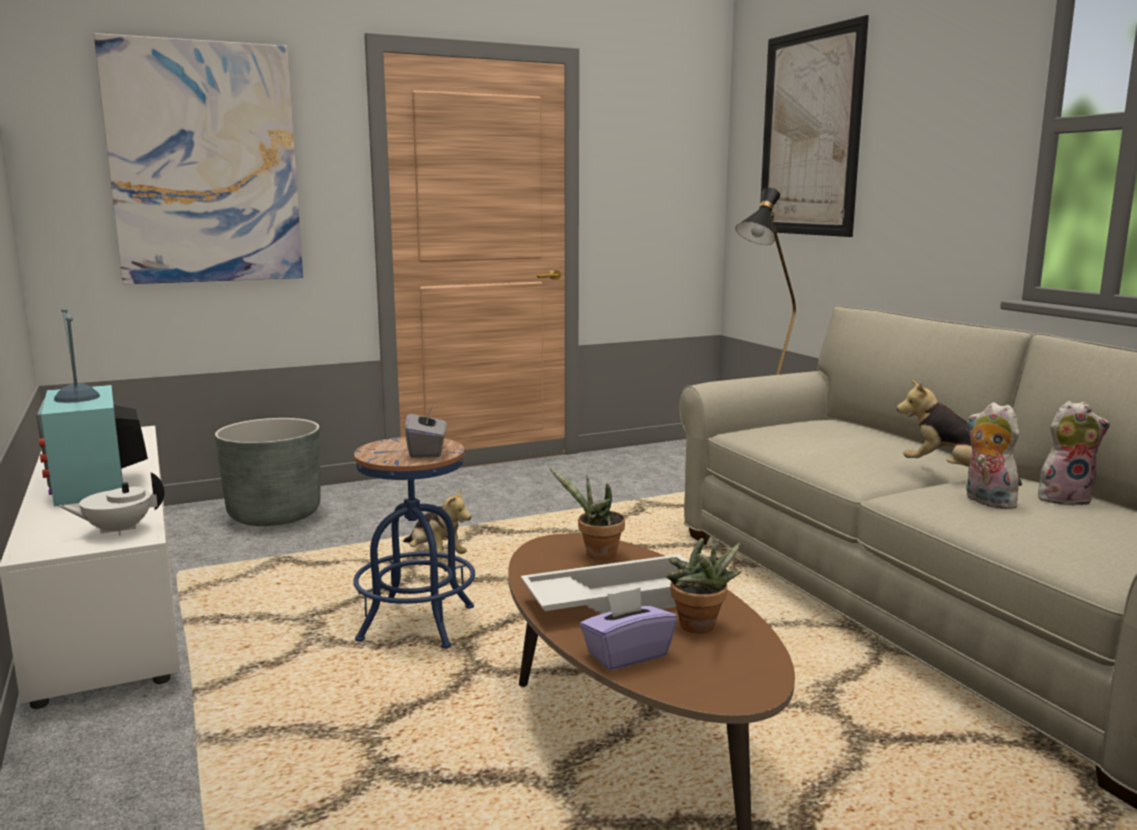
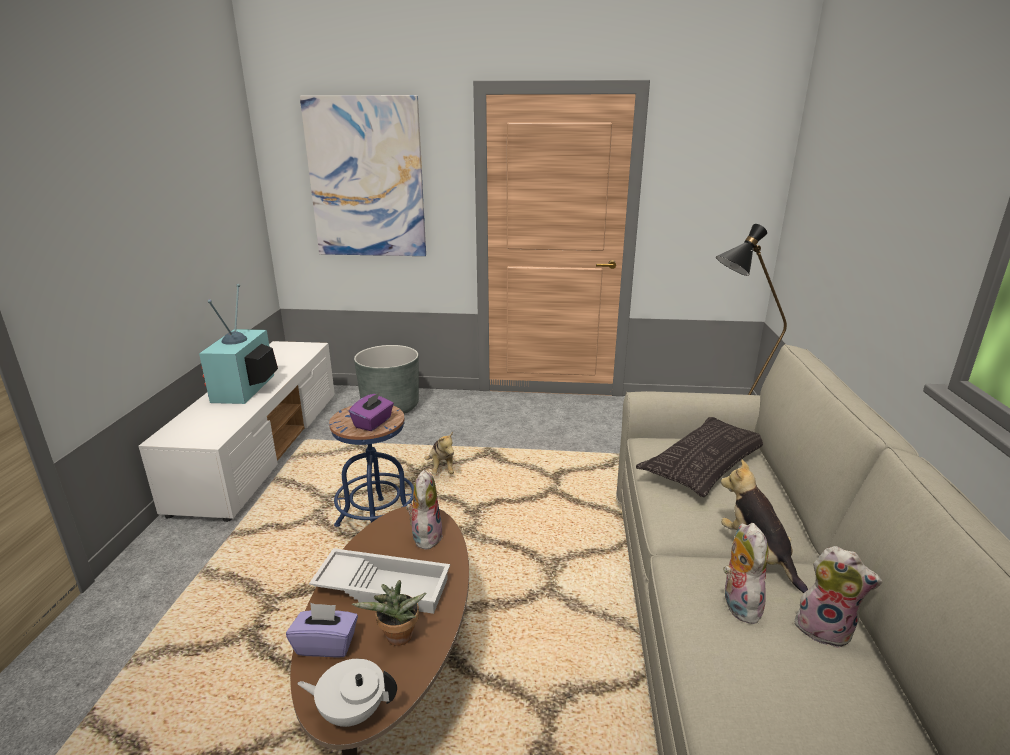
camera: 30 degrees right, 10 degrees up
(118, 530) = (210, 432): white teapot -> white teapot (352, 711)
(427, 451) = (373, 423): grey tissue box -> purple tissue box
(596, 555) = (425, 536): potted plant -> plush toy
(809, 133) = (840, 163): picture -> none
(818, 433) = (705, 463): none -> pillow

